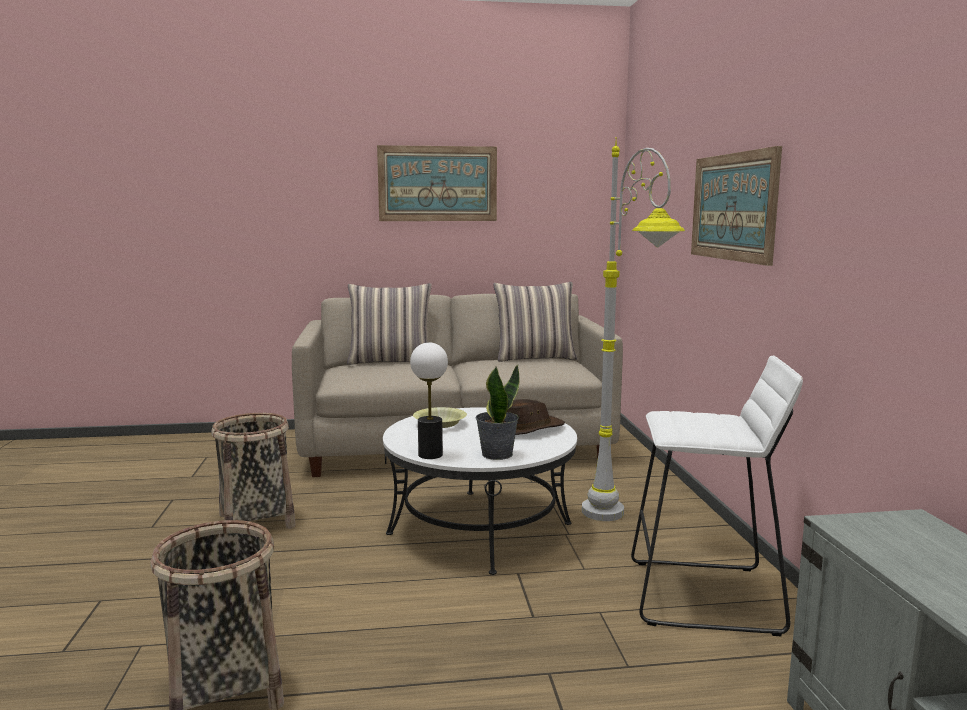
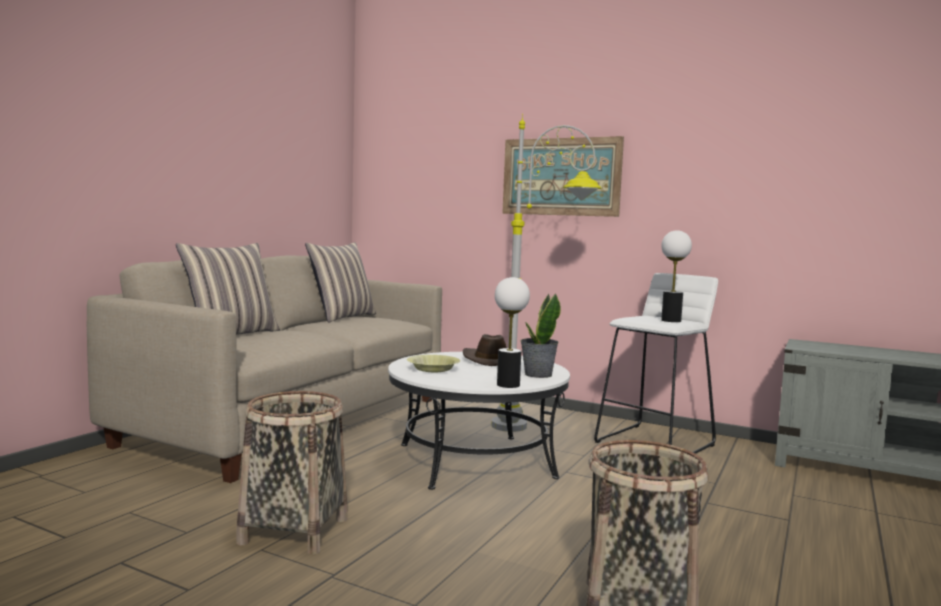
camera: 55 degrees left, 5 degrees down
(437, 184) = (219, 133): picture -> none
(708, 429) = (671, 321): none -> table lamp

